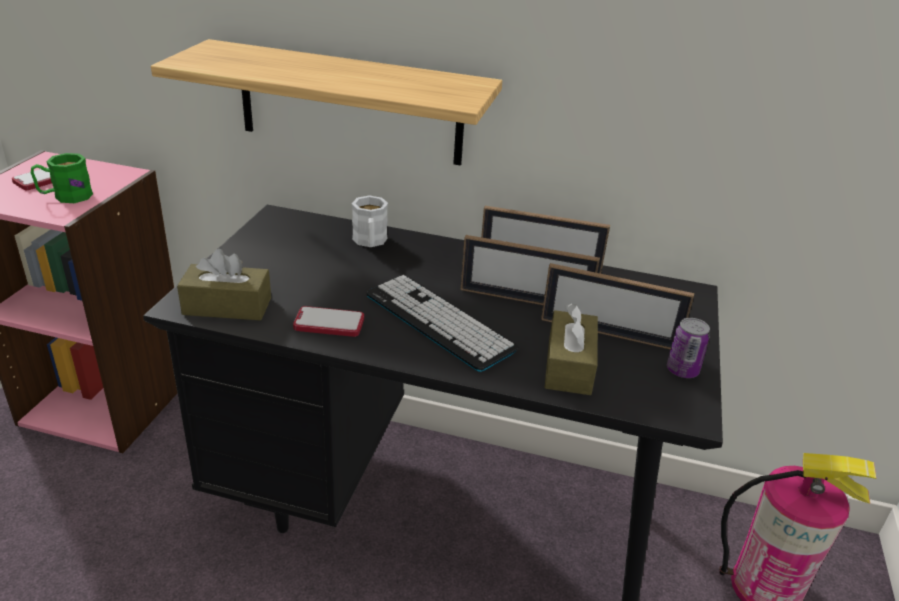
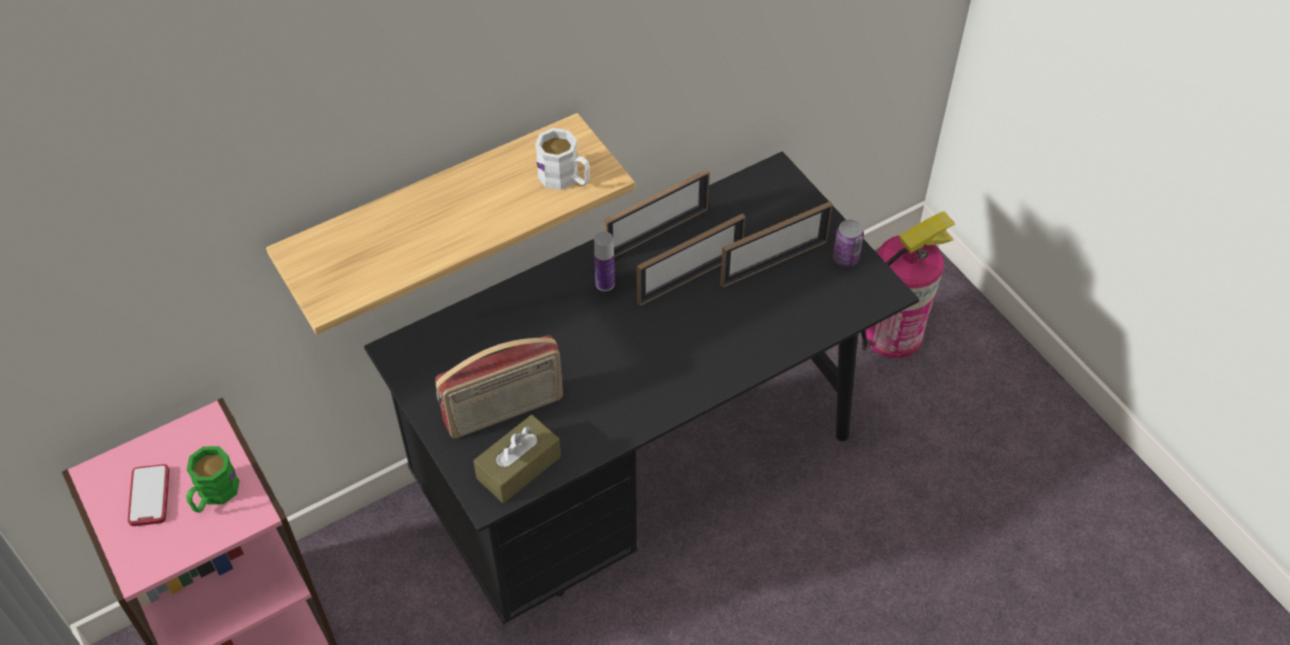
camera: 45 degrees left, 20 degrees up
(275, 277) = (504, 412): none -> radio
(329, 323) = (606, 416): phone -> none
(370, 242) = (511, 314): white mug -> white mug (565, 178)
(439, 322) = (667, 349): keyboard -> none
(456, 266) = (605, 283): none -> bottle
(569, 366) = (785, 314): brown tissue box -> none

